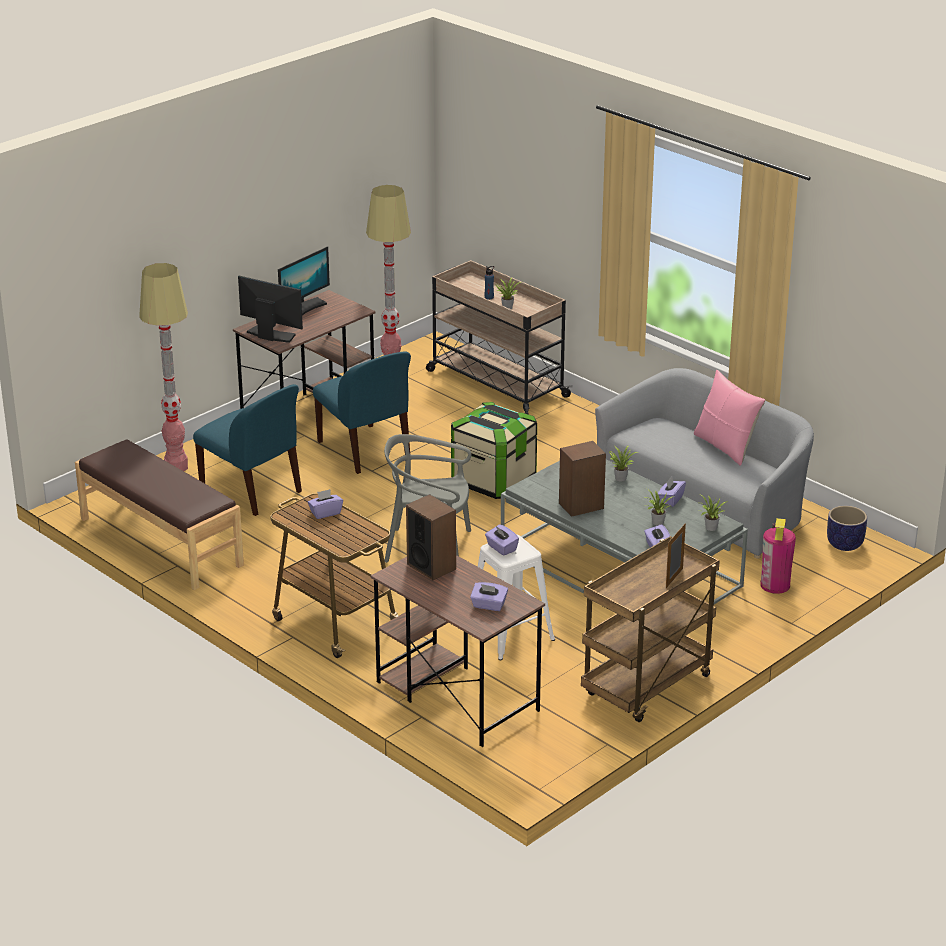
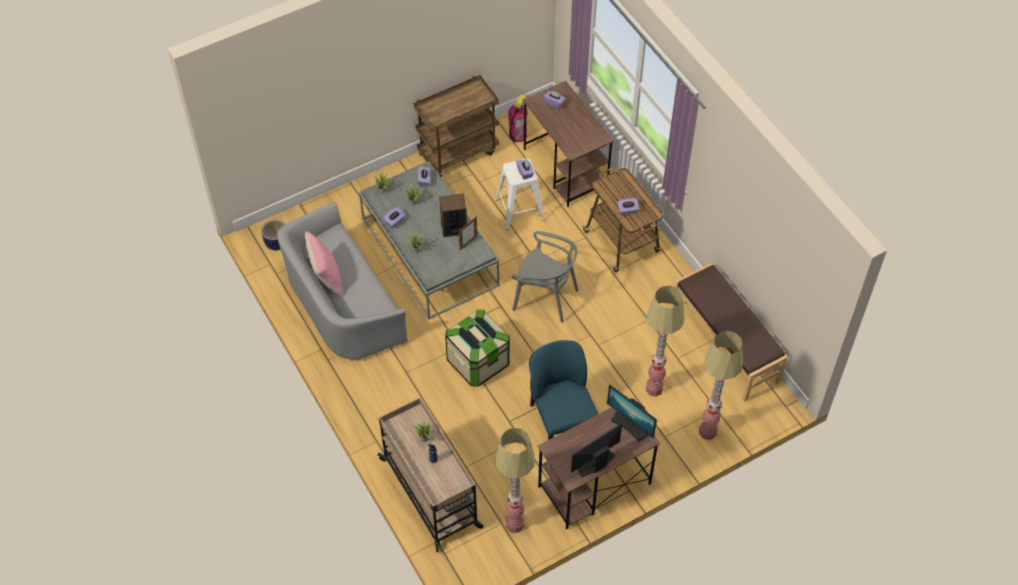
camera: 165 degrees left, 25 degrees up
(252, 491) = (654, 388): blue chair -> floor lamp
(431, 566) = (577, 140): speaker -> none
(674, 578) = (442, 104): picture frame -> picture frame (468, 243)
(775, 585) = (342, 216): fire extinguisher -> fire extinguisher (517, 135)

